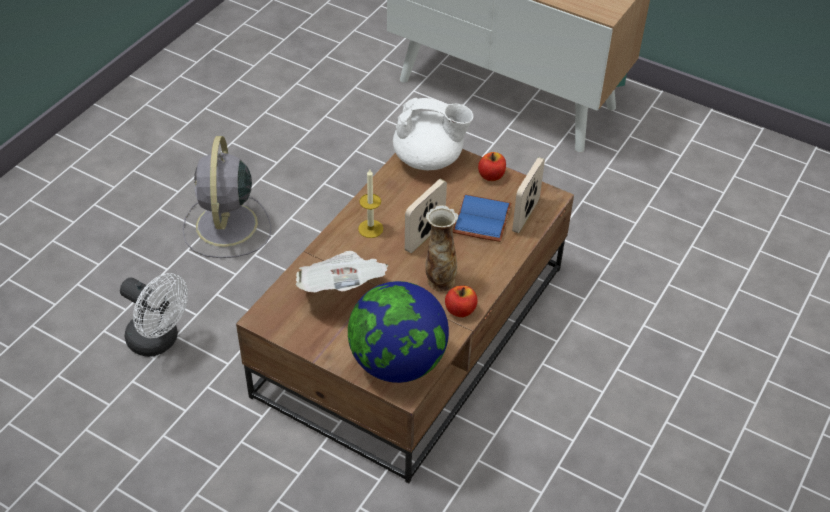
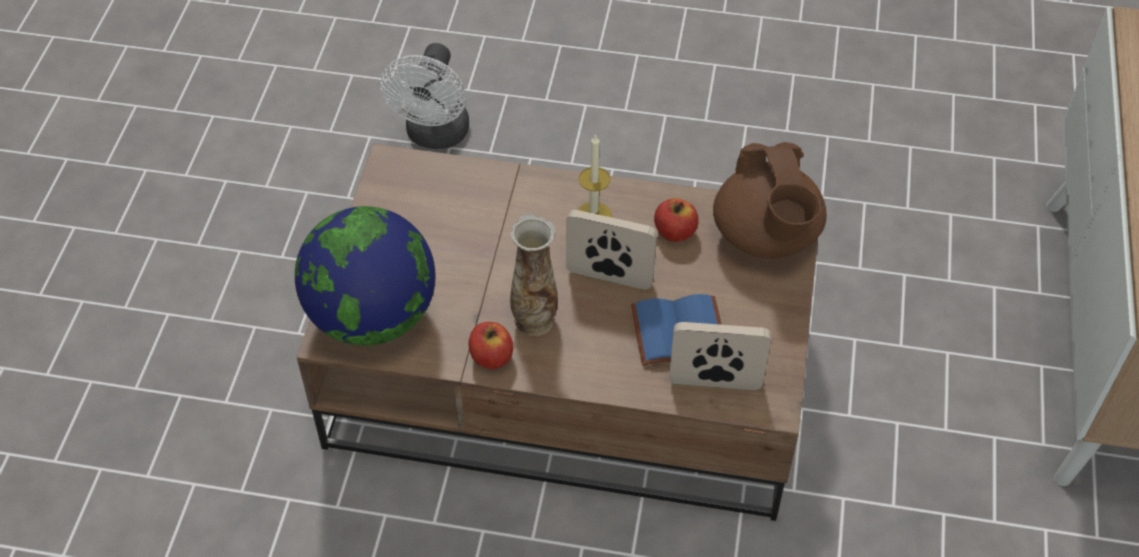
camera: 70 degrees right, 5 degrees up
(226, 227) = (643, 125): grey fan -> none
(341, 288) = (473, 221): newspaper -> none
(429, 159) = (766, 236): white teapot -> brown teapot
(491, 175) = (776, 318): apple -> apple (675, 232)

